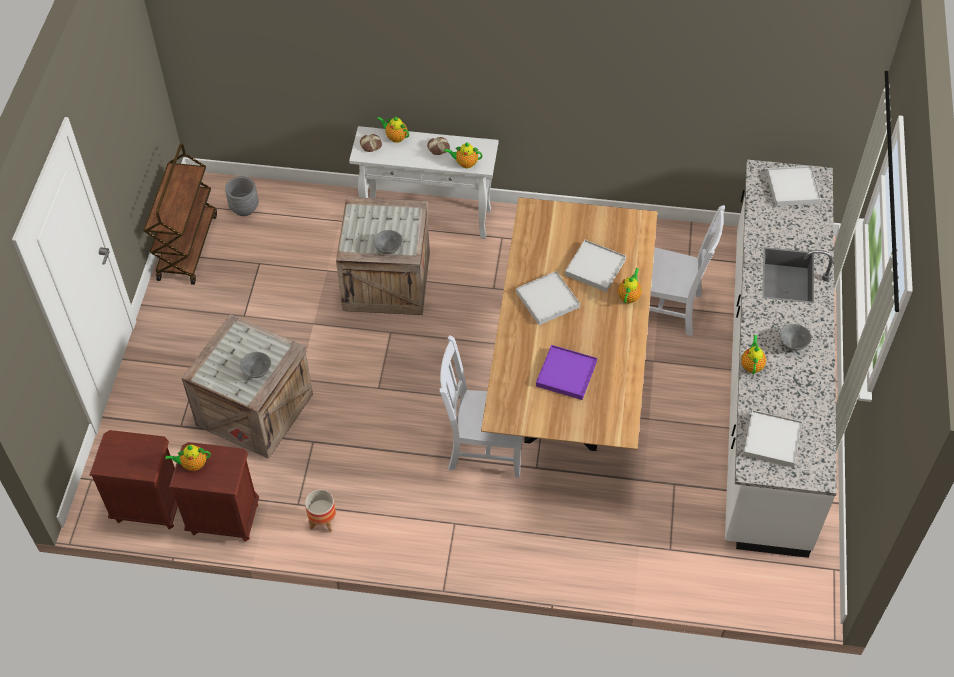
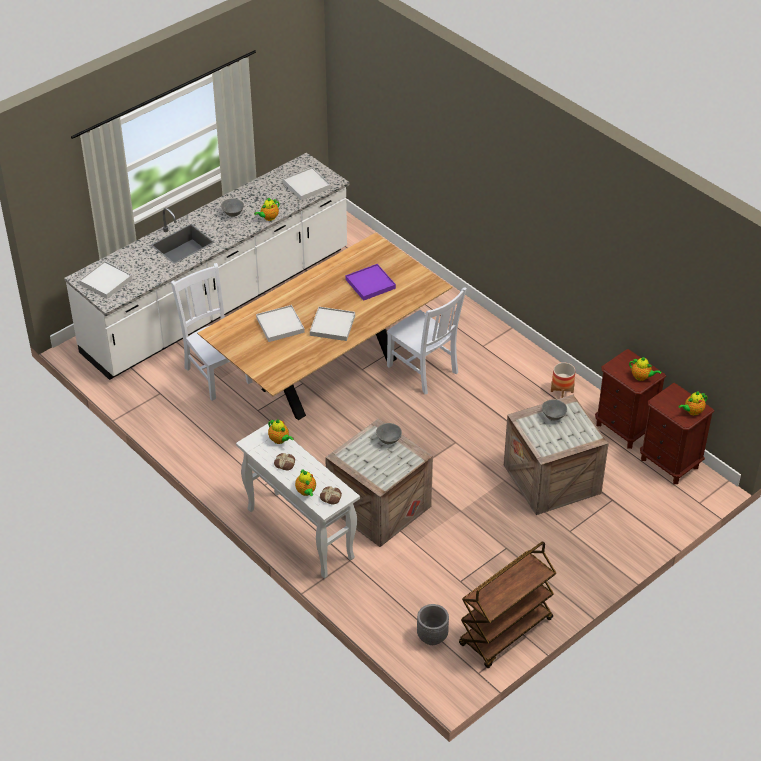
camera: 140 degrees left, 10 degrees down
(629, 296) = (281, 299): teapot -> teapot (692, 411)

